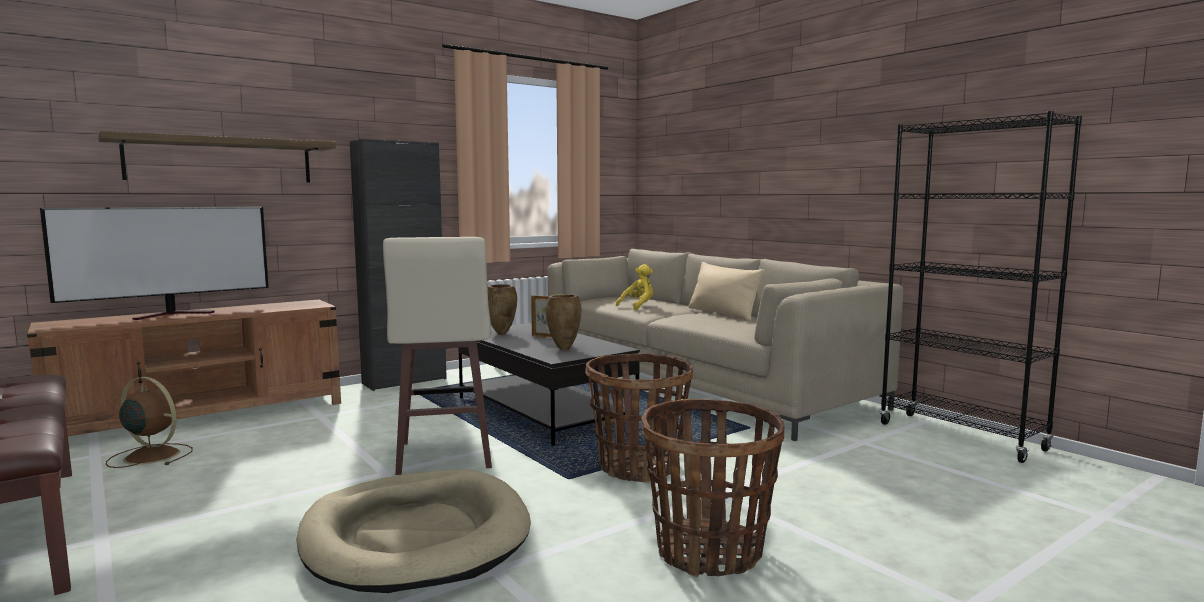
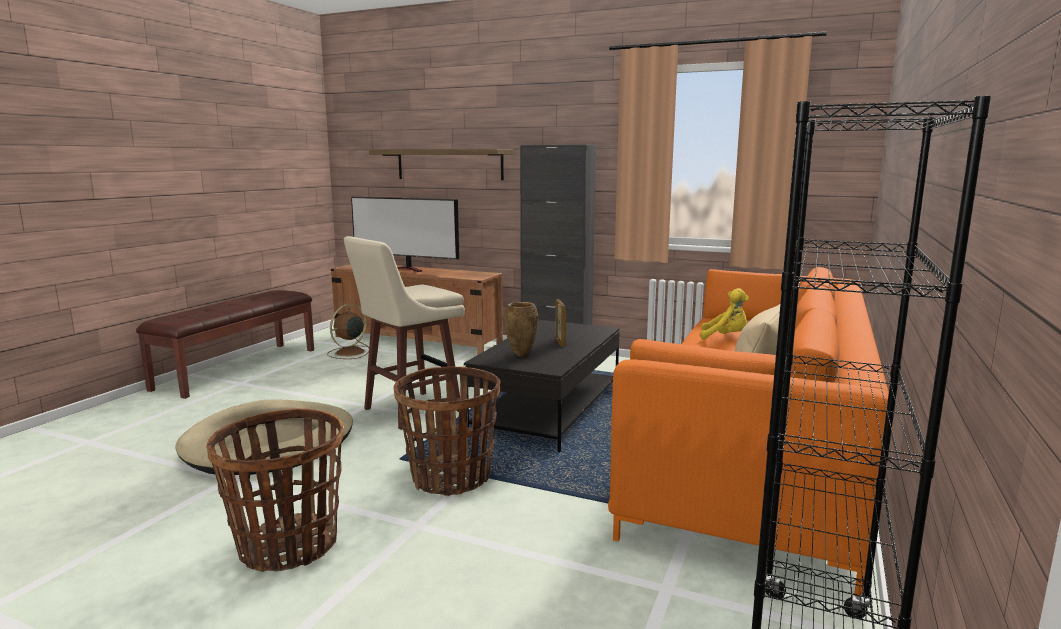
camera: 60 degrees right, 5 degrees up
(150, 456) = (349, 353): brown fan -> brown fan turned 135 degrees counterclockwise
(502, 334) = (550, 330): brown vase -> none
(698, 381) = (756, 446): beige sofa -> orange sofa

